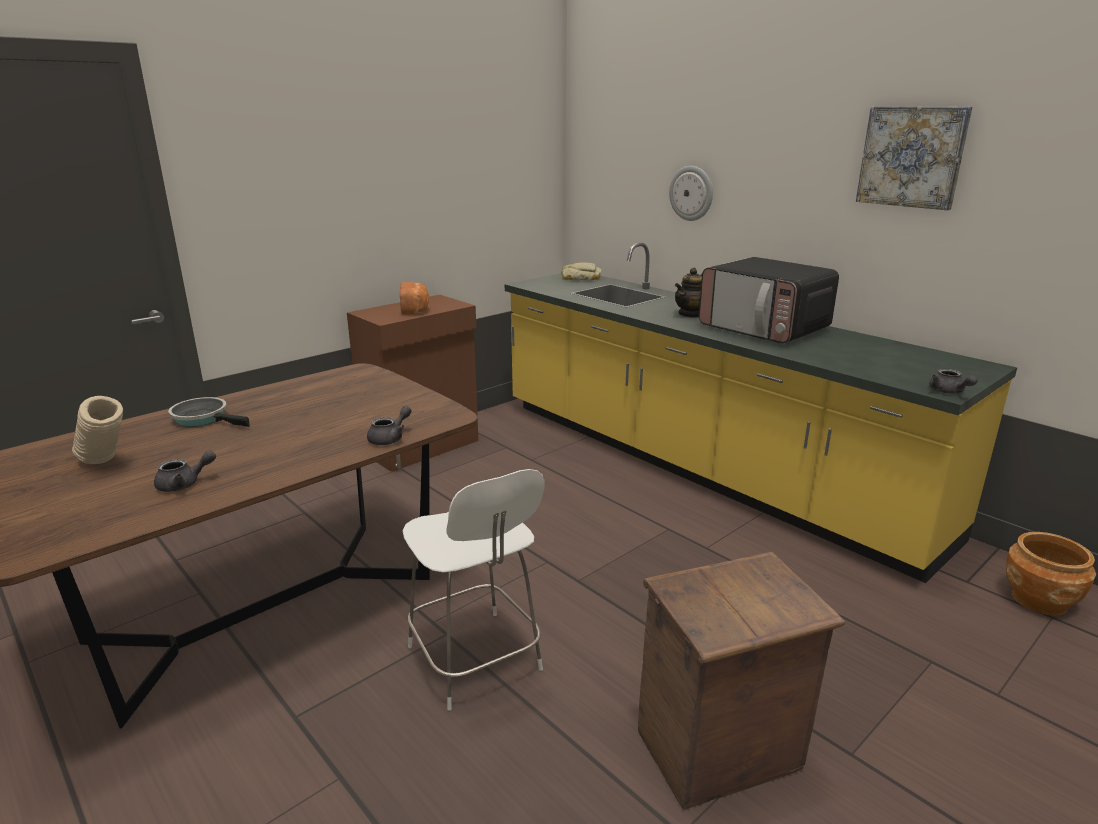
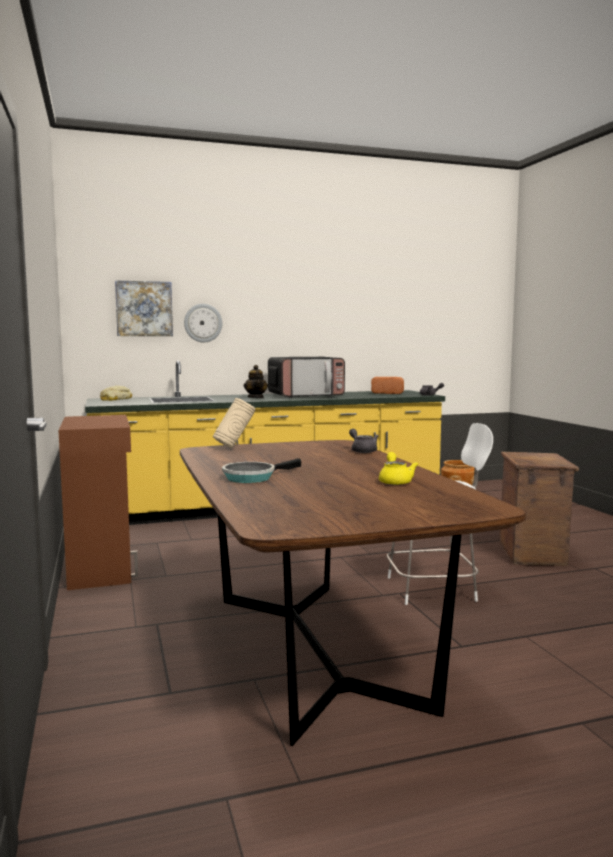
camera: 65 degrees left, 15 degrees down
(106, 464) = (327, 496): beige vase -> beige vase (234, 447)
(184, 484) = (395, 481): grey teapot -> yellow teapot
(415, 309) = (102, 421): bread -> bread (388, 393)
(912, 157) = (343, 294): picture -> picture (144, 309)

